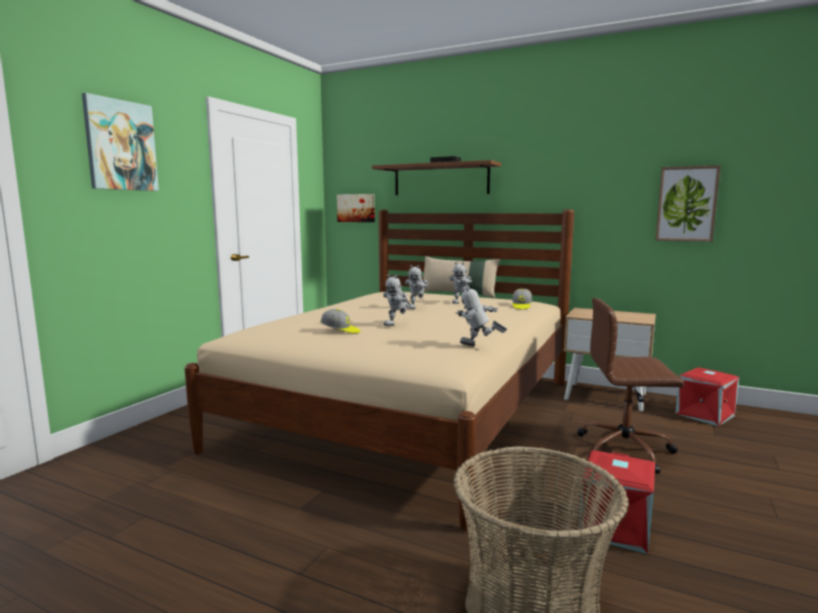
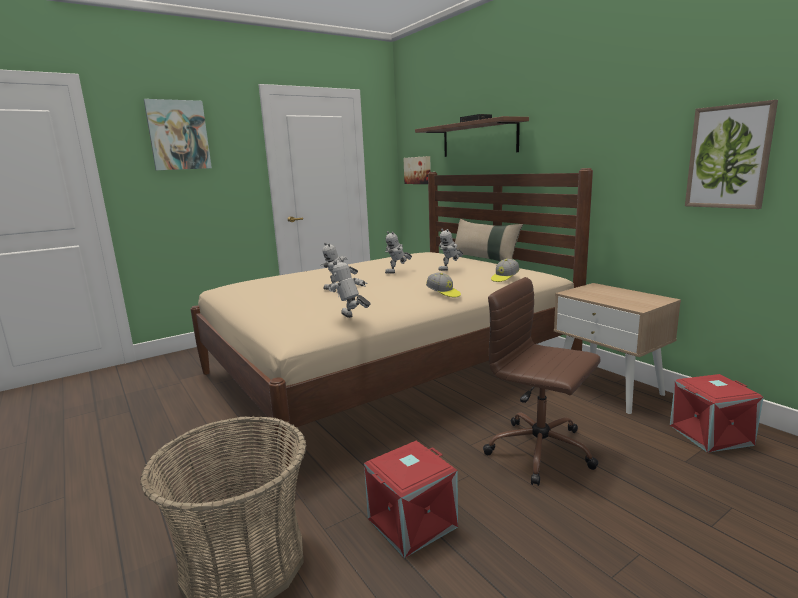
camera: 30 degrees right, 5 degrees up
(340, 331) = (286, 291): cap -> cap (443, 293)

